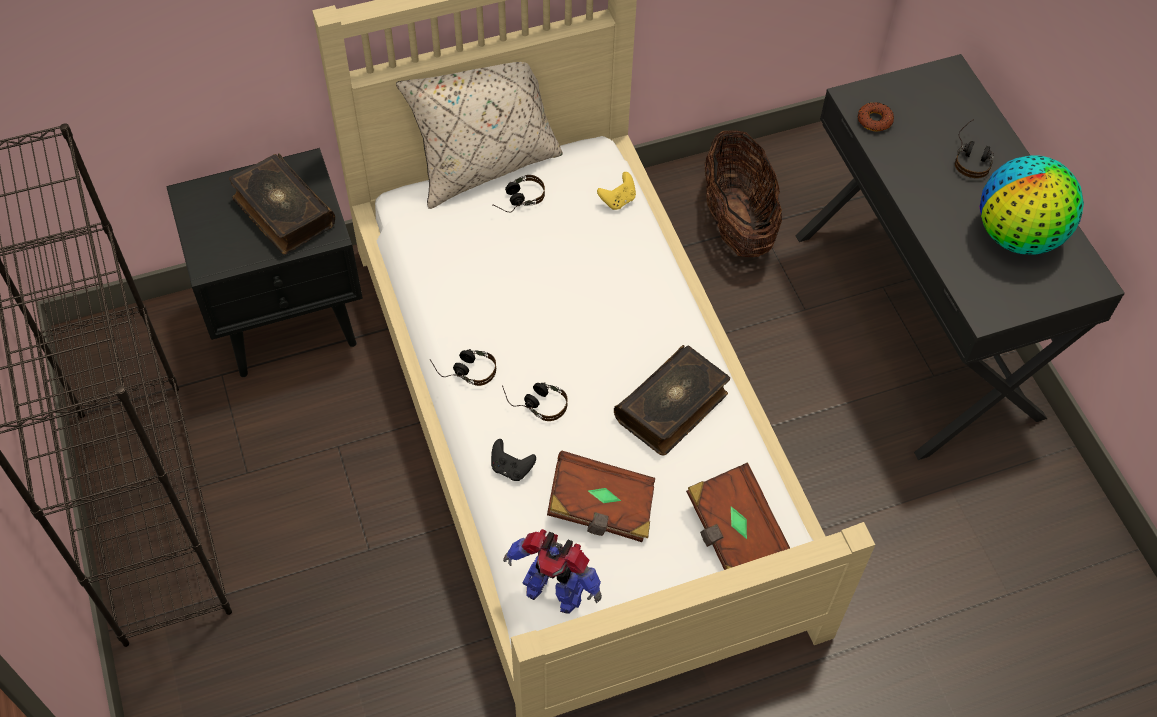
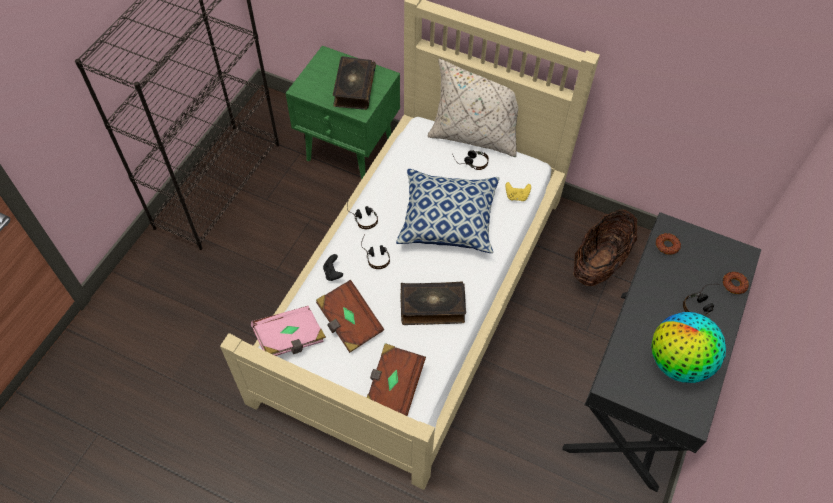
camera: 45 degrees right, 0 degrees up
(289, 318) = (350, 150): black nightstand -> green nightstand
(553, 590) = (290, 338): toy robot -> pink book
(572, 290) = (448, 219): none -> pillow
(978, 111) = (734, 284): none -> donut

